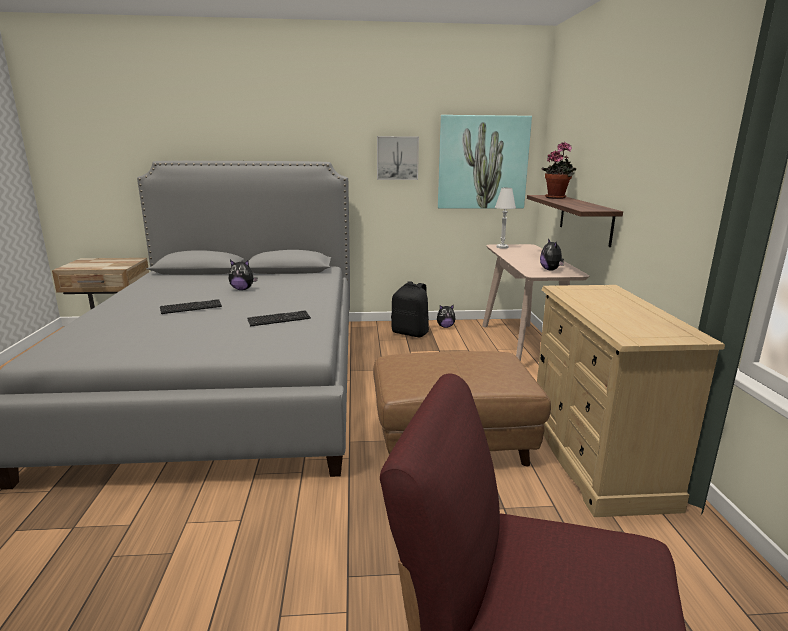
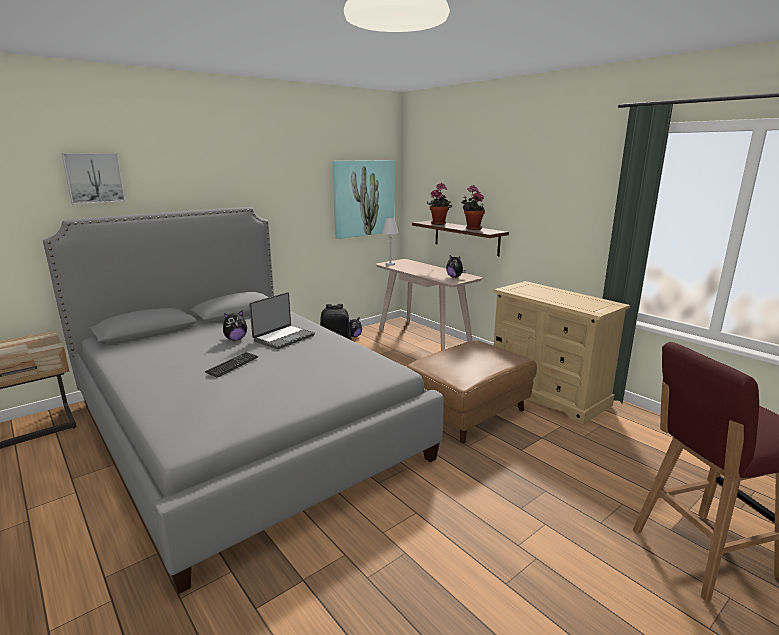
camera: 35 degrees left, 0 degrees up
(278, 296) = (283, 337): none -> laptop
(279, 319) = (327, 355): keyboard -> none
(397, 158) = (302, 199): picture -> picture (94, 178)
(580, 204) = (472, 228): none -> potted plant

